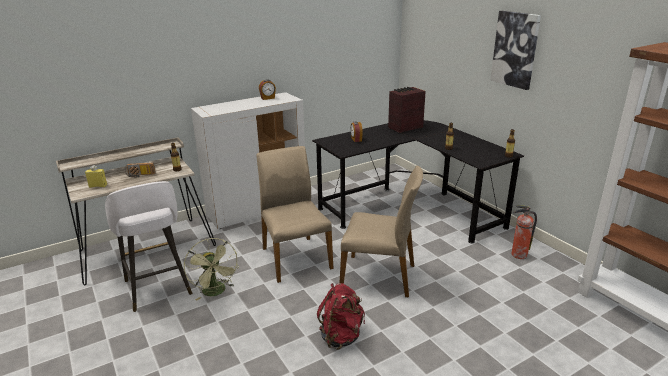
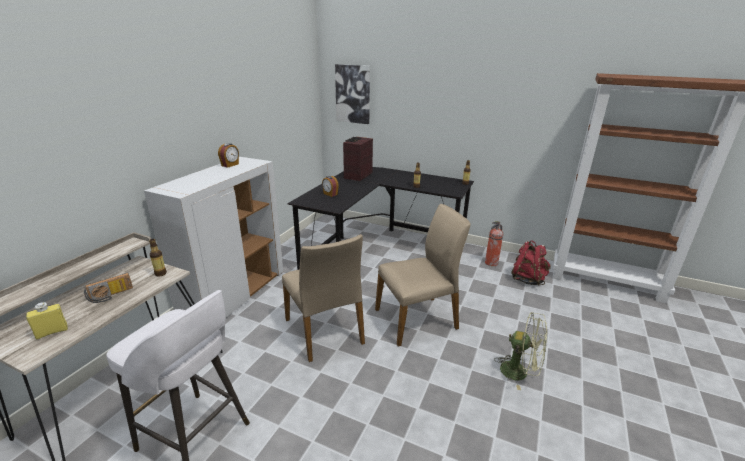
camera: 35 degrees left, 0 degrees up
(216, 292) = (277, 407): green fan -> green fan (520, 372)
(295, 257) = (325, 331): beige chair -> beige chair turned 150 degrees counterclockwise
(341, 336) = (447, 391): red backpack -> red backpack (527, 279)
(515, 49) = (456, 92): picture -> picture (353, 94)

